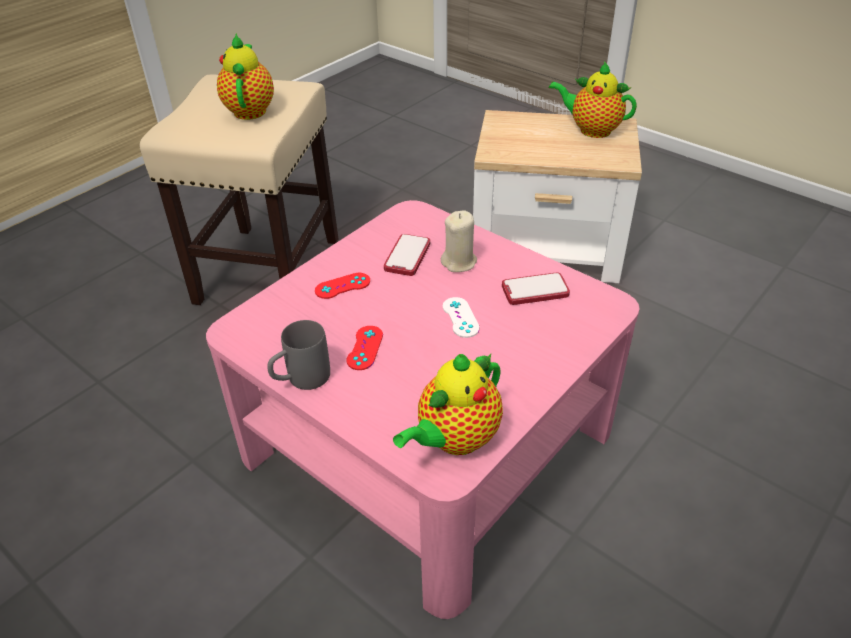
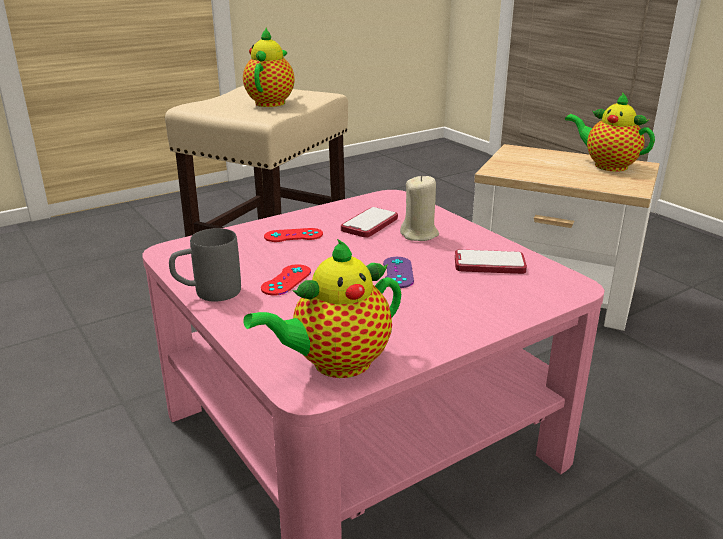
camera: 15 degrees right, 15 degrees down
(460, 317) = (398, 272): white game controller -> purple game controller

